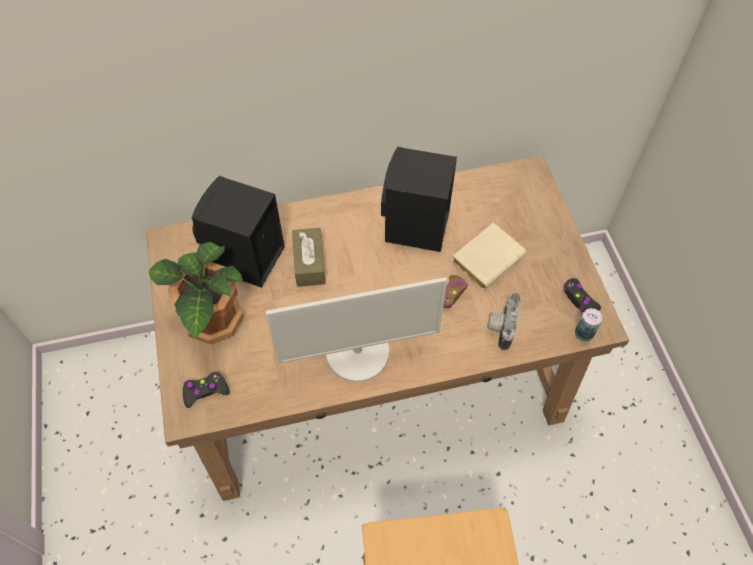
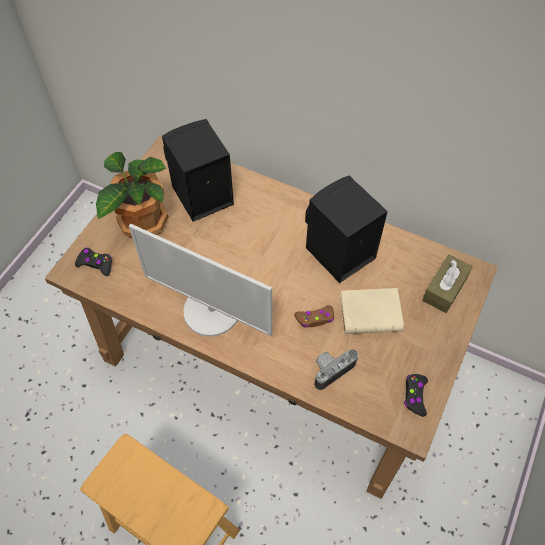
camera: 40 degrees right, 0 degrees up
(309, 263) = (239, 227): brown tissue box -> brown tissue box (444, 289)
(583, 334) = (391, 425): can -> none

